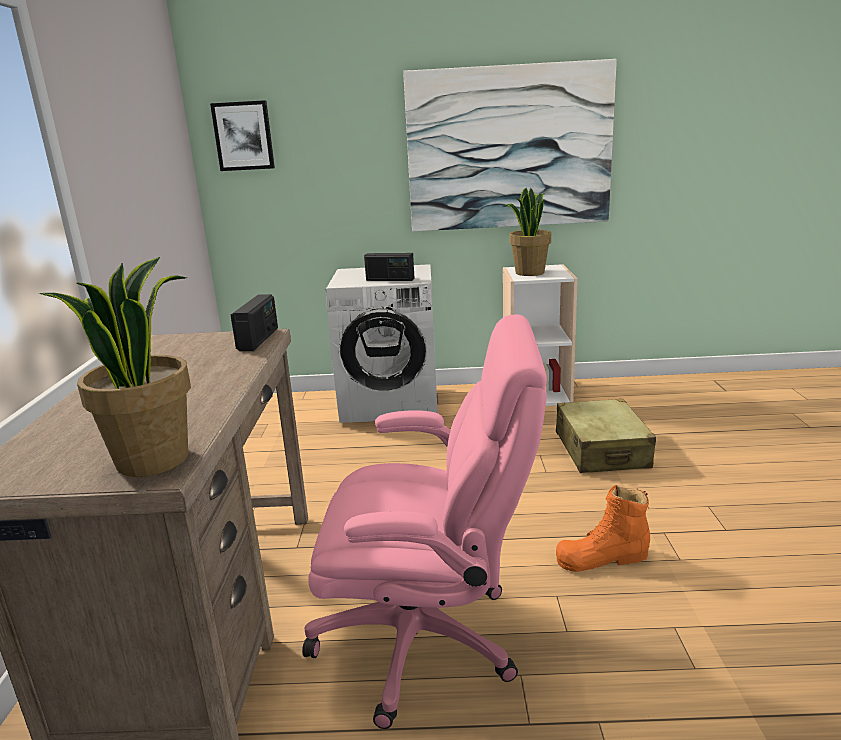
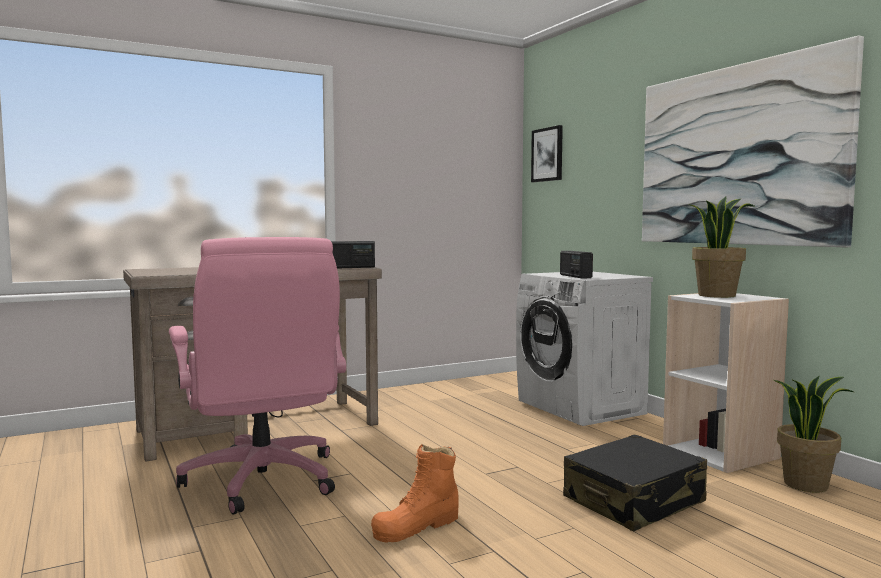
camera: 60 degrees right, 15 degrees down
(153, 459) = (163, 273): potted plant -> potted plant (806, 484)
(601, 450) = (634, 501): beige suitcase -> black suitcase
(602, 558) = (417, 526): orange boot -> orange boot turned 90 degrees counterclockwise

